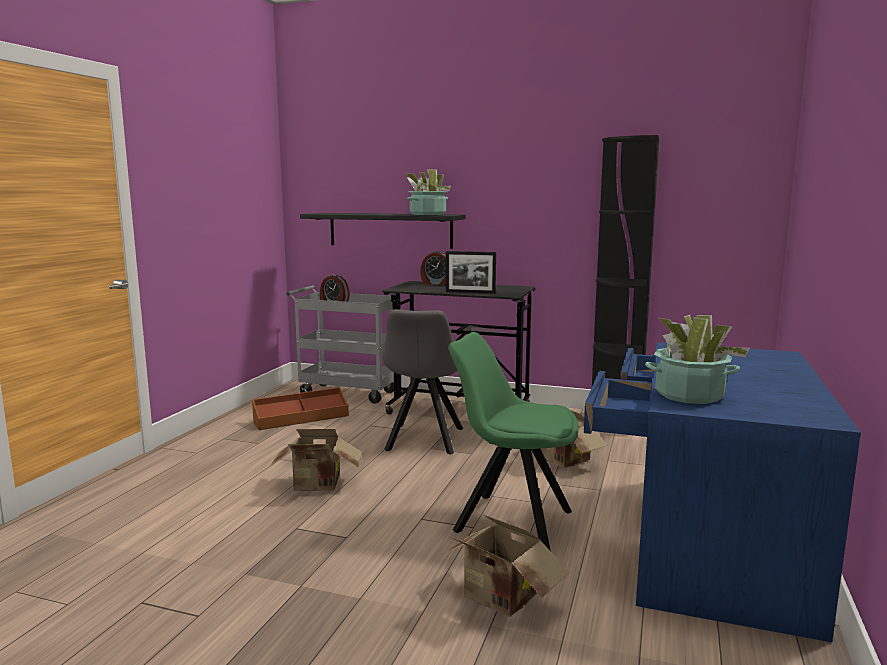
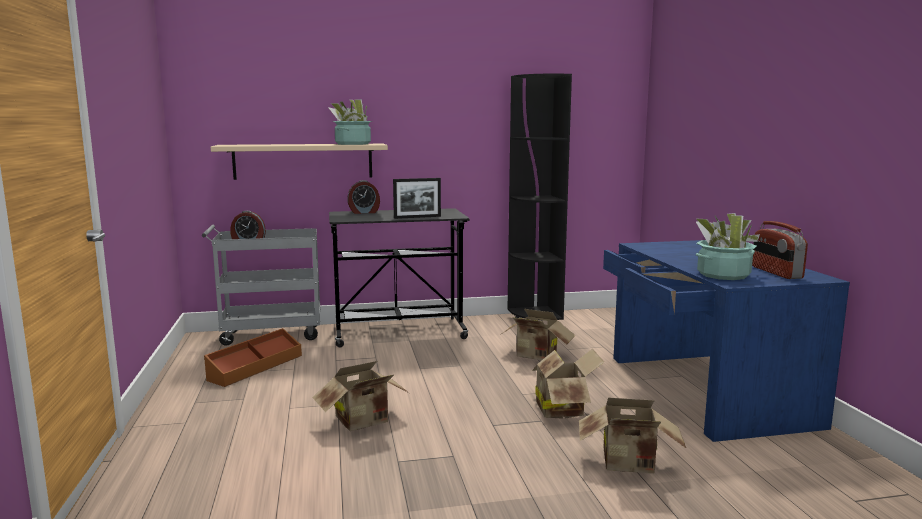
camera: 30 degrees left, 0 degrees up
(390, 230) = (303, 161): black shelf -> beige shelf
(424, 439) = (404, 362): grey chair -> none
(512, 521) = (563, 409): green chair -> cardboard box
(774, 403) = (776, 272): none -> radio

